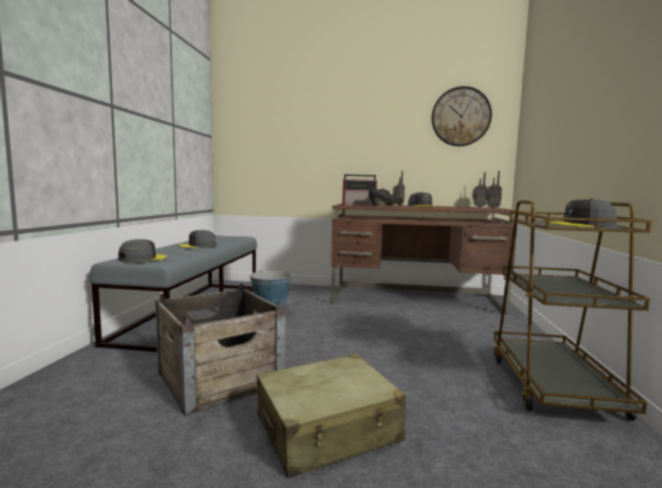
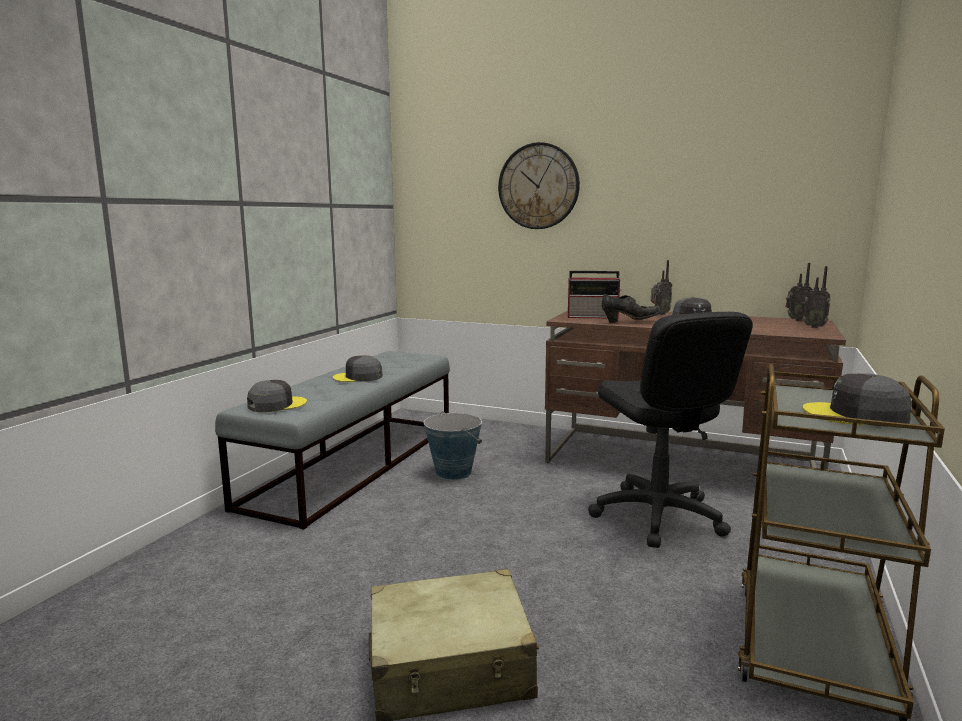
camera: 15 degrees right, 5 degrees up
(220, 378) = (350, 573): crate -> none
(418, 327) = (657, 516): none -> black office chair
(461, 116) = (773, 169): wall clock -> wall clock (538, 186)

